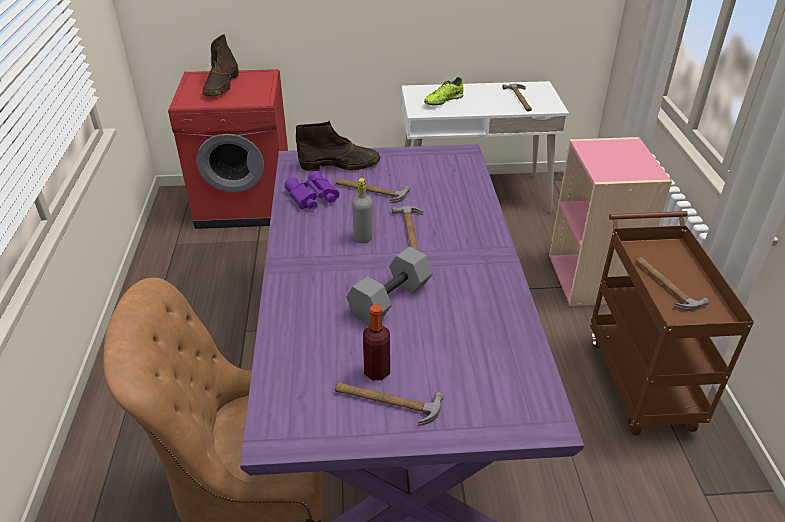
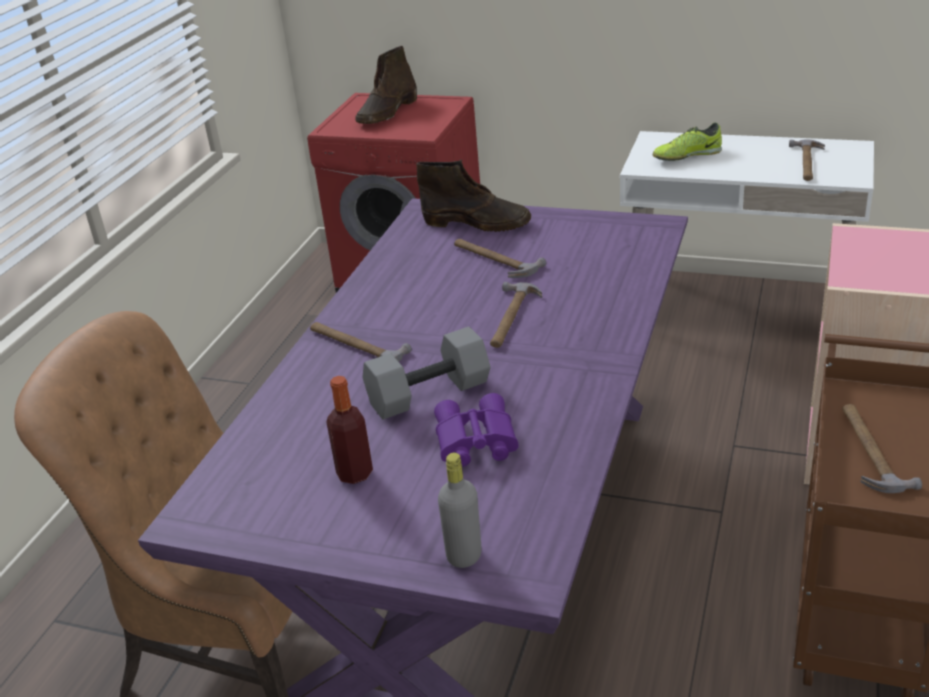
camera: 25 degrees right, 5 degrees down
(312, 198) = (415, 259): purple binoculars -> purple binoculars (474, 442)
(363, 238) = (445, 315): grey bottle -> grey bottle (464, 556)
(386, 401) = (342, 509): hammer -> hammer (354, 346)

